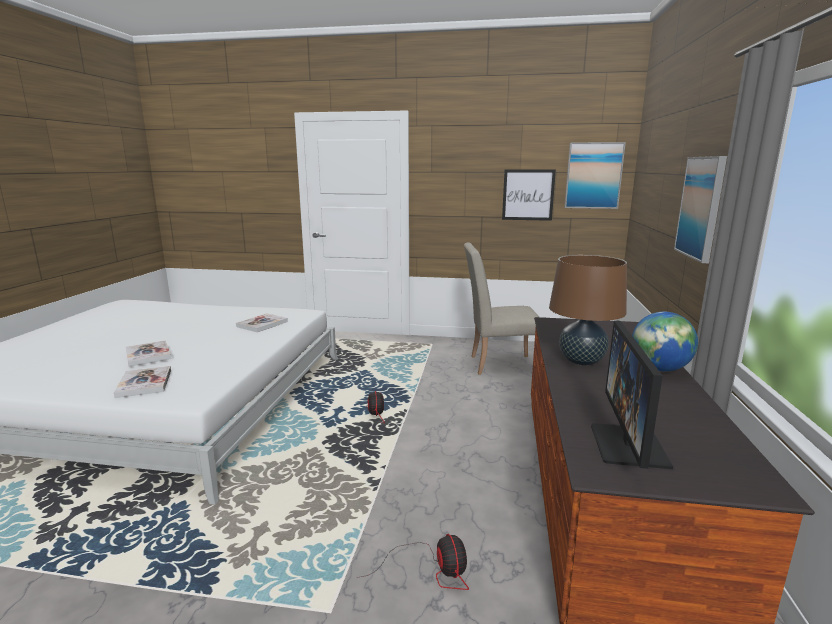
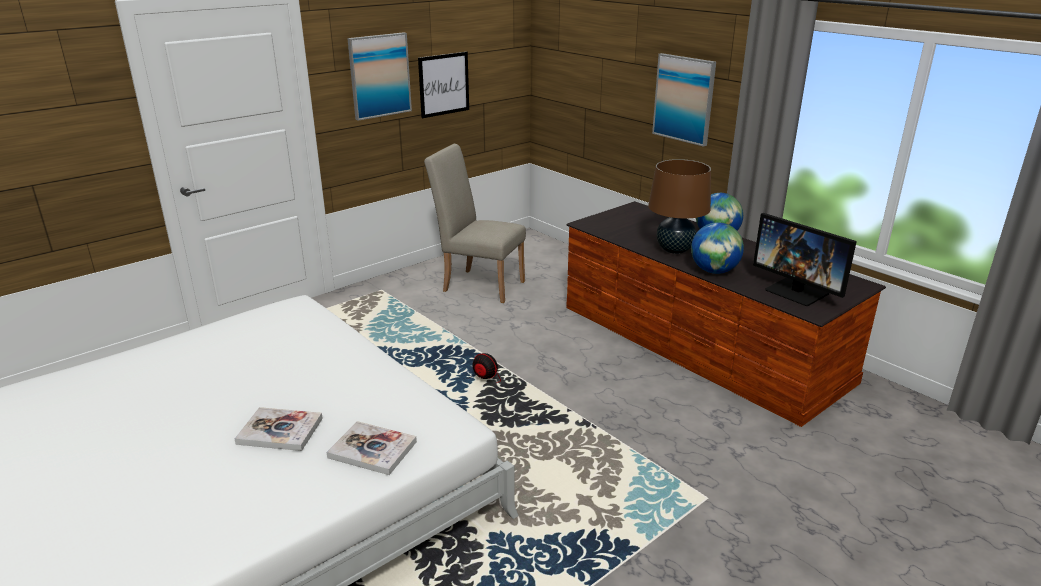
camera: 50 degrees left, 10 degrees up
(262, 324) = (291, 339): book -> none
(432, 570) = (707, 442): fan -> none
(497, 364) = (478, 284): beige chair -> beige chair turned 75 degrees clockwise
(576, 389) = (714, 271): none -> globe
(593, 175) = (499, 54): picture -> picture (379, 75)

